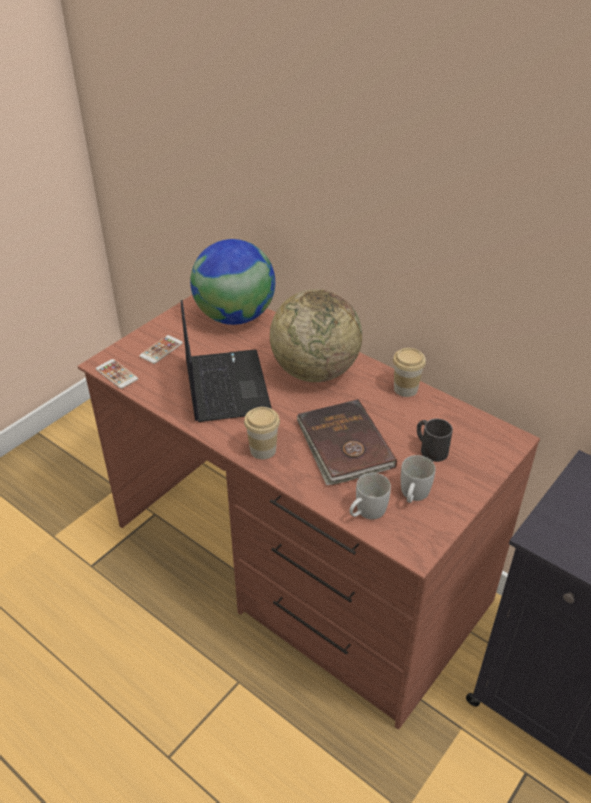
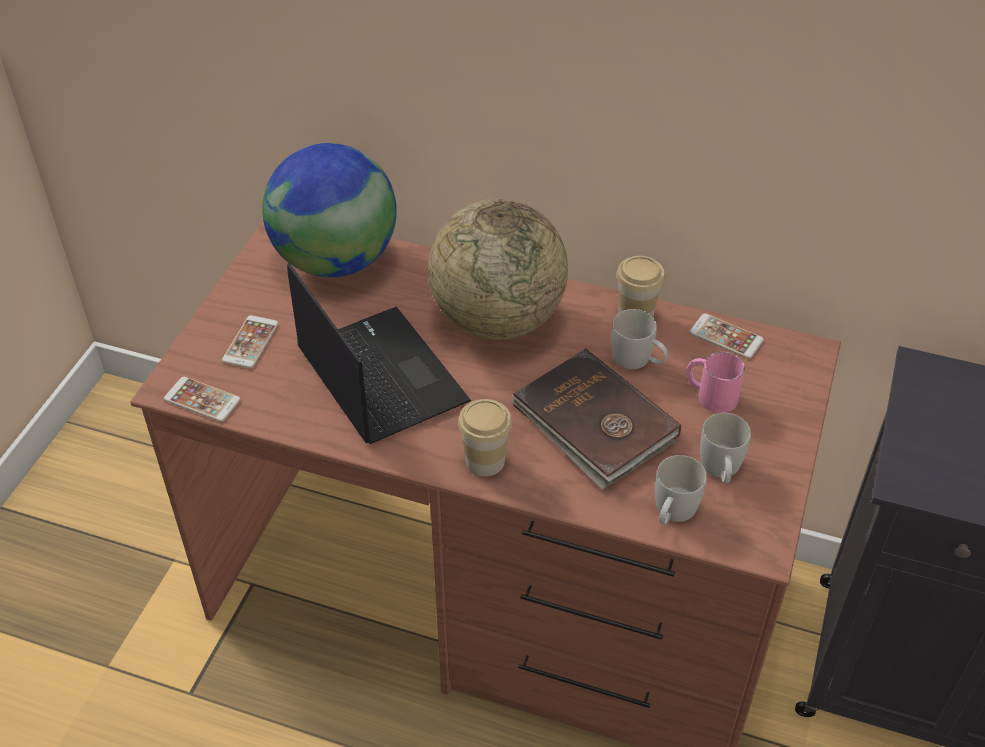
camera: 20 degrees left, 5 degrees up
(392, 416) = (638, 360): none -> white mug
(430, 448) = (710, 395): black mug -> pink mug
(460, 416) = (726, 336): none -> phone

